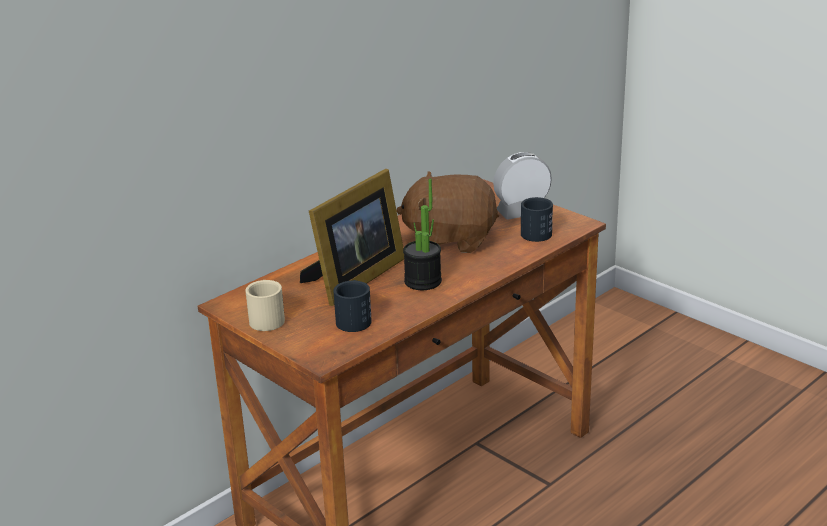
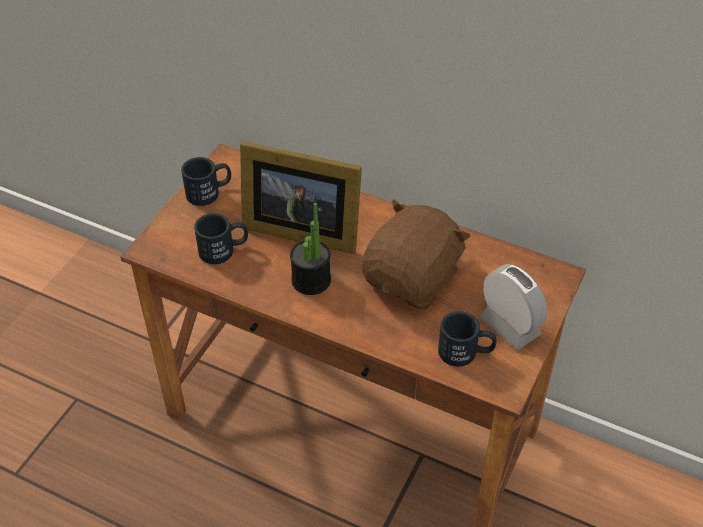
camera: 70 degrees right, 20 degrees up
(267, 317) = (209, 192): beige mug -> black mug
(450, 239) = (413, 279): brown plush toy -> brown plush toy turned 45 degrees clockwise

